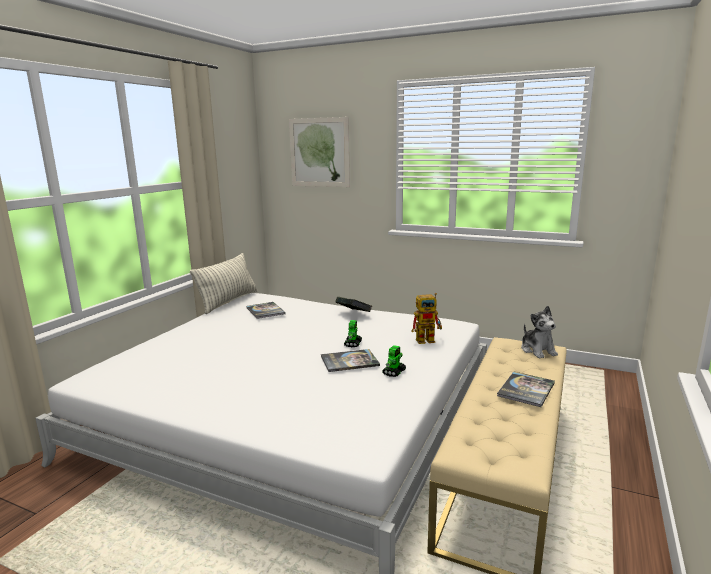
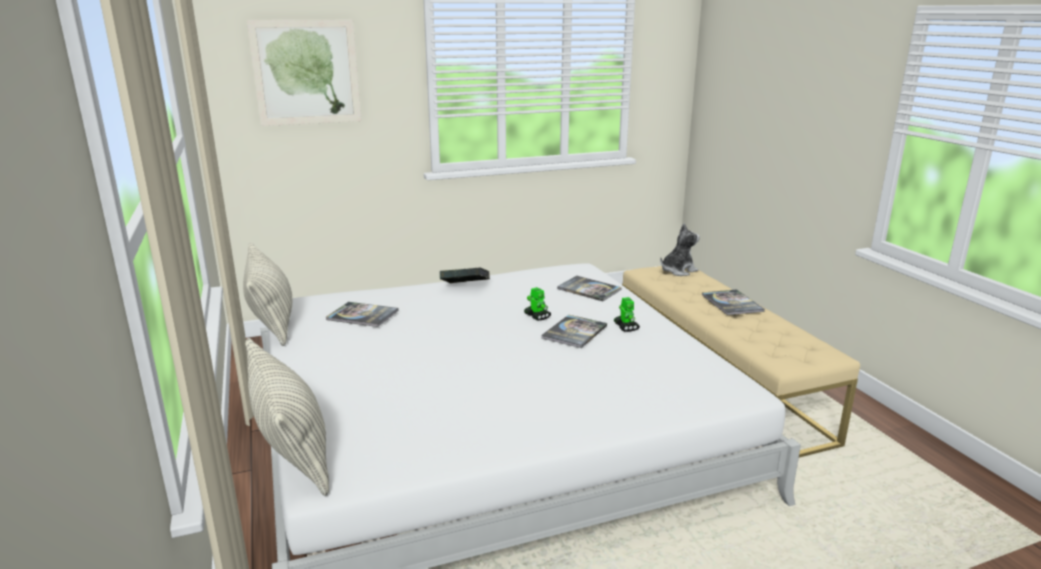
camera: 45 degrees left, 5 degrees up
(106, 361) = (292, 450): none -> pillow
(428, 340) = (589, 289): toy robot -> book
(537, 350) = (678, 271): plush toy -> plush toy turned 60 degrees counterclockwise

